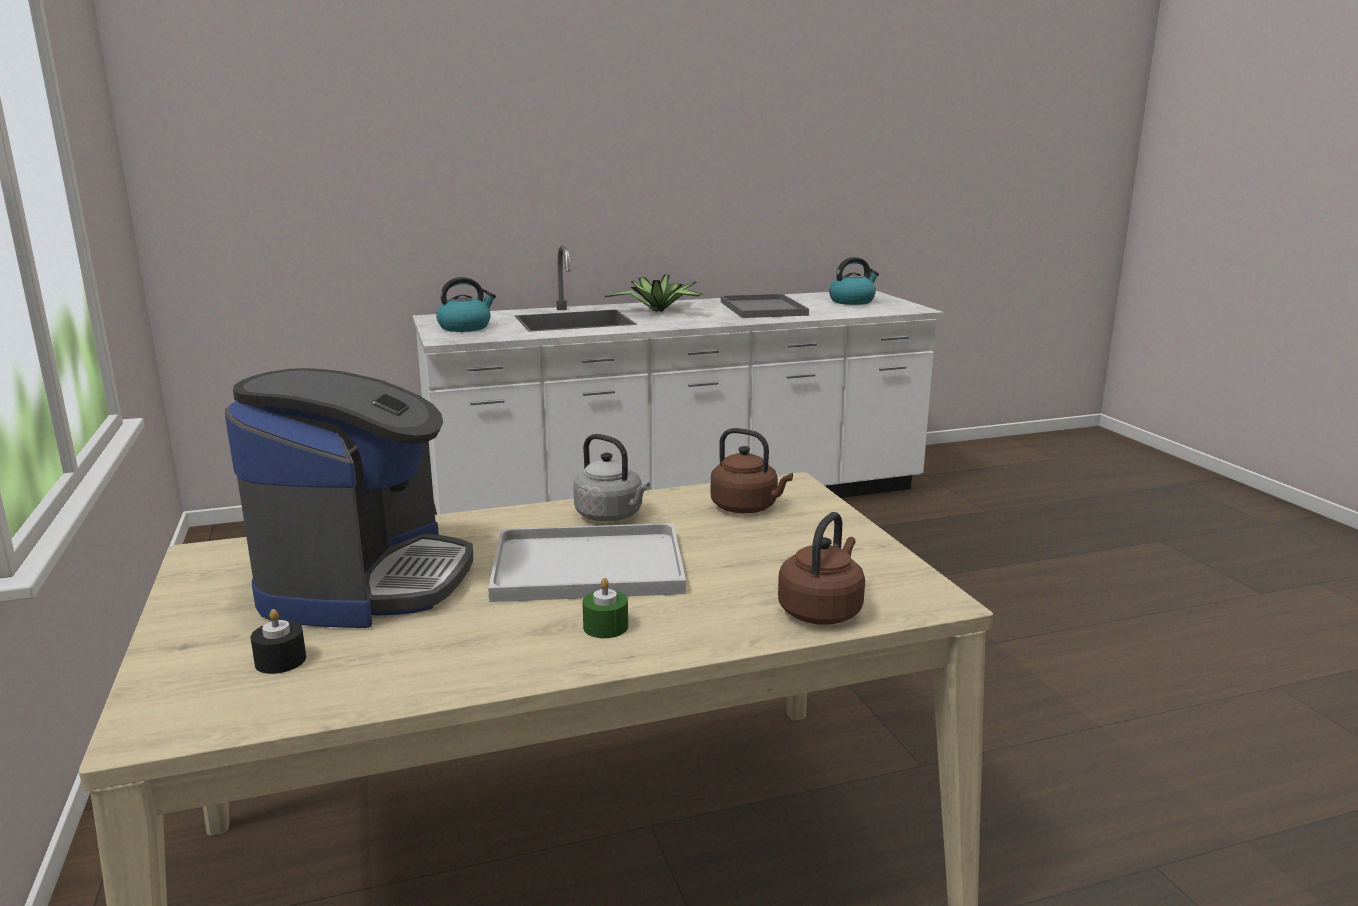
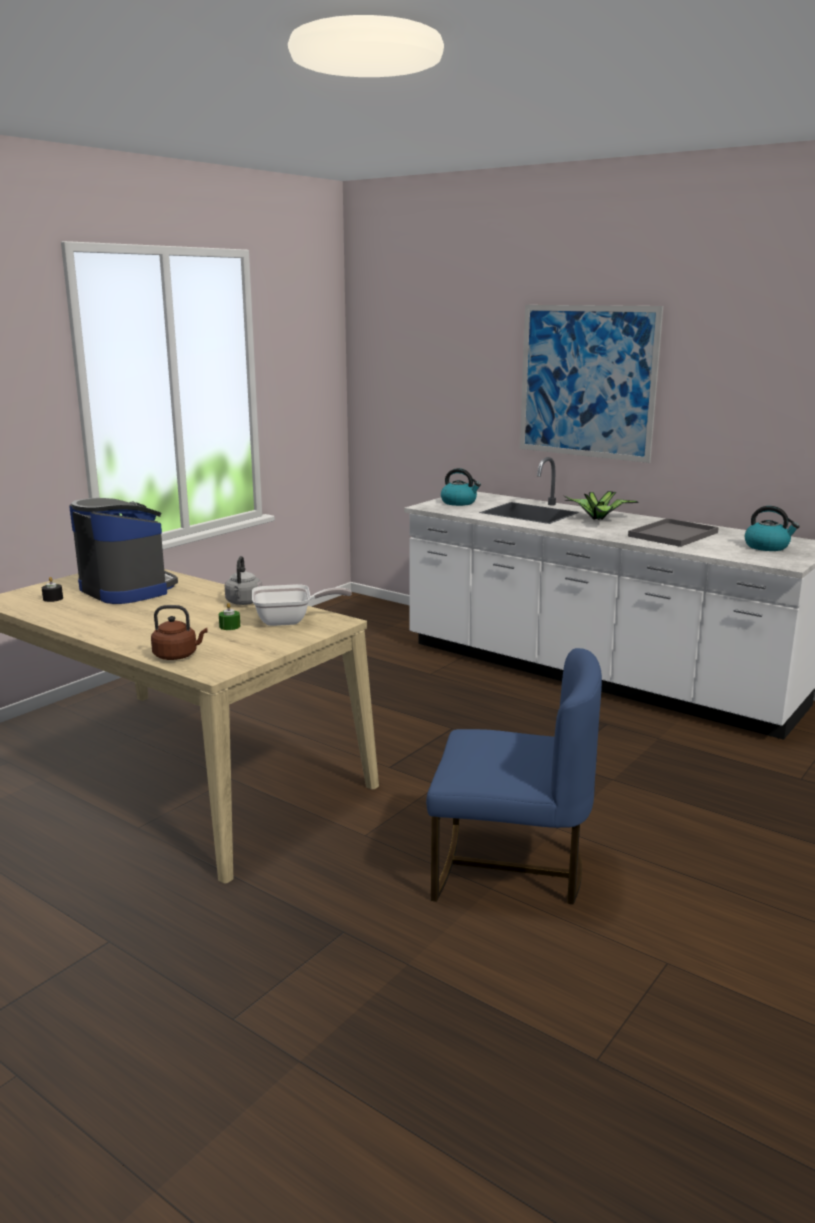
camera: 55 degrees right, 0 degrees up
(365, 580) = (127, 589): coffee machine -> coffee machine turned 105 degrees counterclockwise
(579, 143) = (587, 382): none -> picture
(584, 567) = (178, 612): white tray -> none
(605, 627) = (123, 628): green candle -> green candle (229, 626)
(747, 508) = (290, 621): brown kettle -> frying pan
(1065, 700) = (509, 869): none -> blue chair

